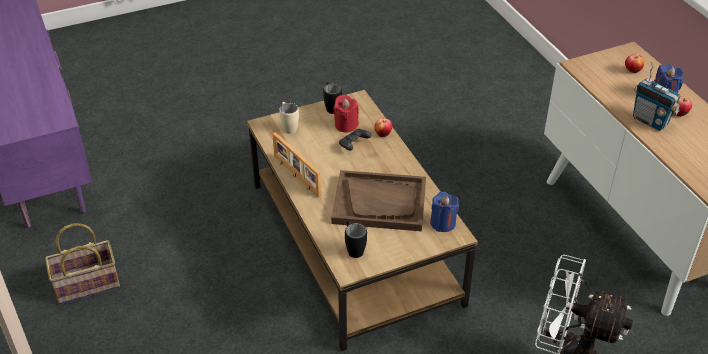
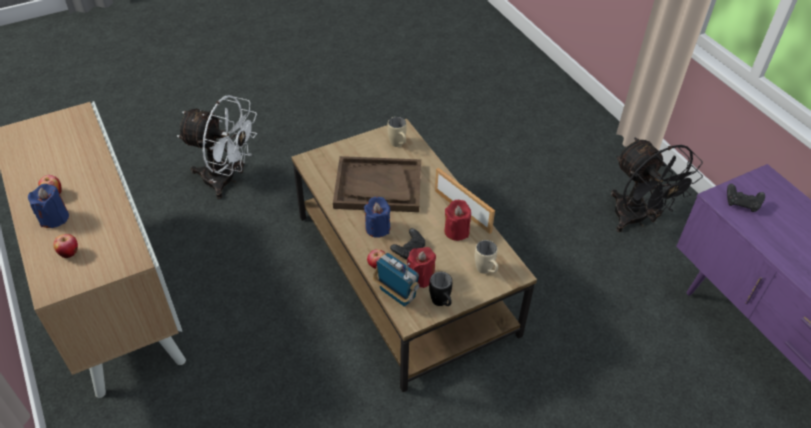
camera: 175 degrees right, 5 degrees up
(45, 115) = (742, 204): none -> black game controller
(85, 286) = (636, 220): basket -> black fan
(307, 158) = (456, 231): none -> red candle
(353, 248) = (398, 145): black mug -> beige mug
(443, 223) = (320, 170): blue candle -> blue candle (377, 228)
(650, 121) = (91, 184): radio -> radio (396, 294)

